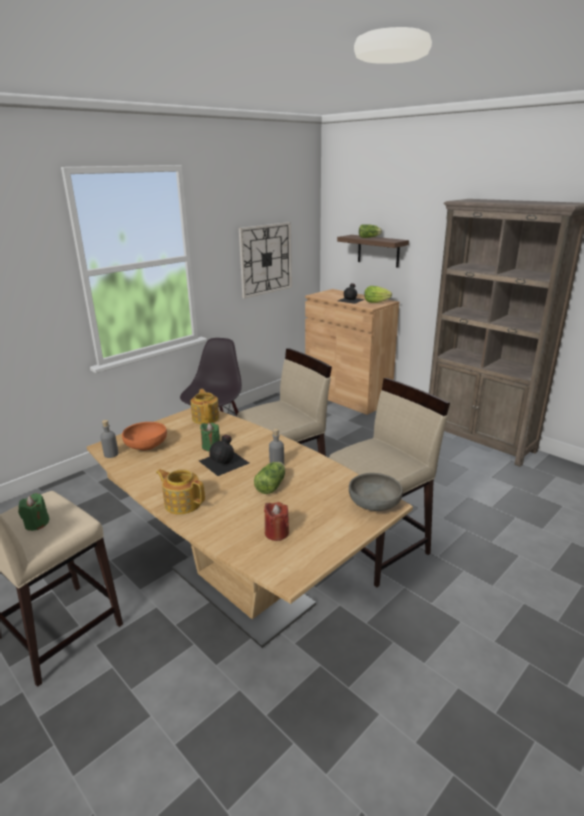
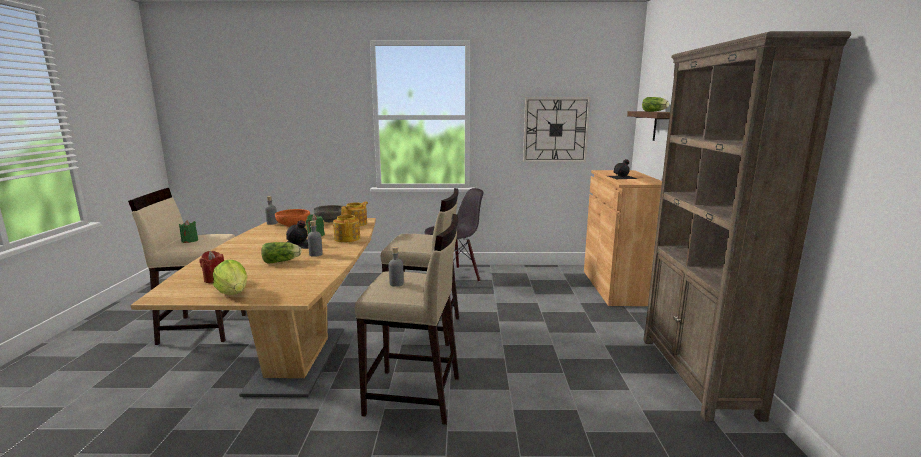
camera: 45 degrees right, 10 degrees down
(182, 503) = (230, 250): teapot -> teapot (347, 238)
(374, 504) = (291, 293): grey bowl -> grey bowl (330, 220)
(375, 302) = (641, 181): lettuce -> lettuce (234, 293)
(378, 459) = (396, 284): none -> grey bottle

